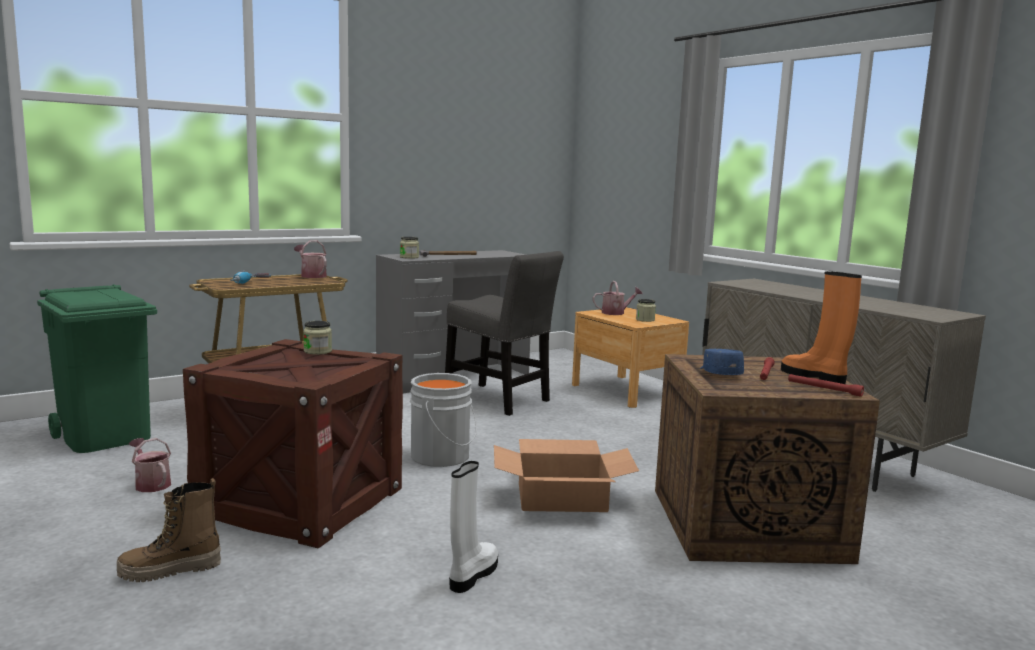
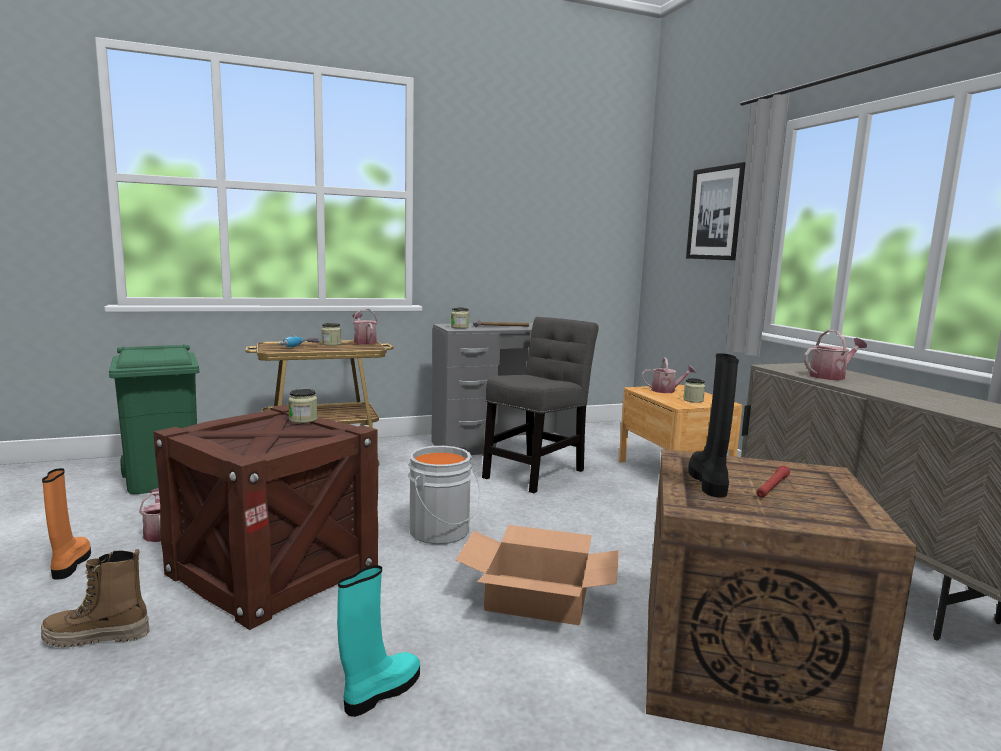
camera: 15 degrees right, 0 degrees up
(278, 279) = (331, 344): none -> jar
(472, 575) = (380, 692): white boot -> turquoise boot
(500, 400) = (536, 472): grey chair -> grey chair turned 105 degrees counterclockwise
(650, 141) = (716, 213): none -> picture
(719, 373) = (709, 482): blue cap -> black boot
(777, 288) = (830, 376): none -> watering can
(815, 377) = (837, 499): orange boot -> orange boot (70, 564)
(824, 389) = (840, 519): red flashlight -> none

